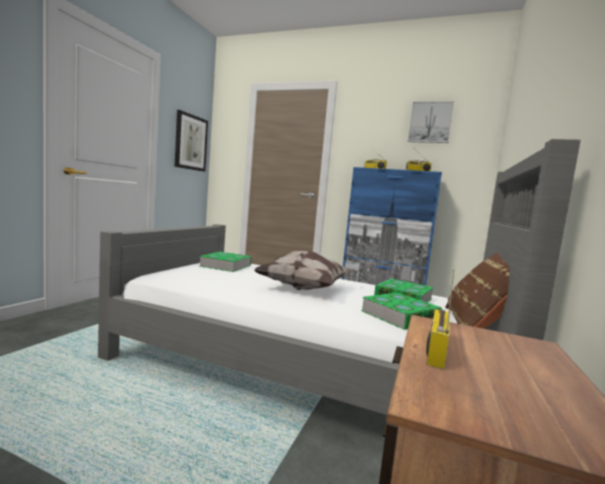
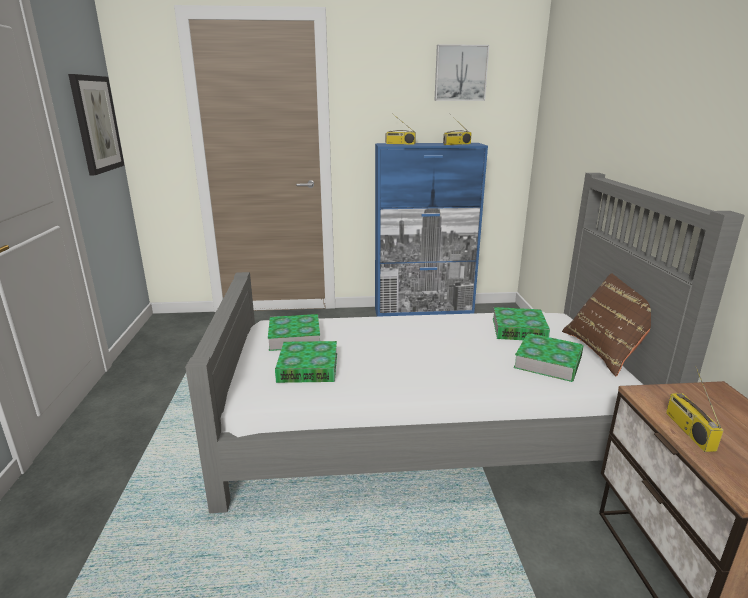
camera: 25 degrees left, 15 degrees up
(207, 276) = (308, 367): none -> book
(306, 288) = (427, 349): pillow -> none

